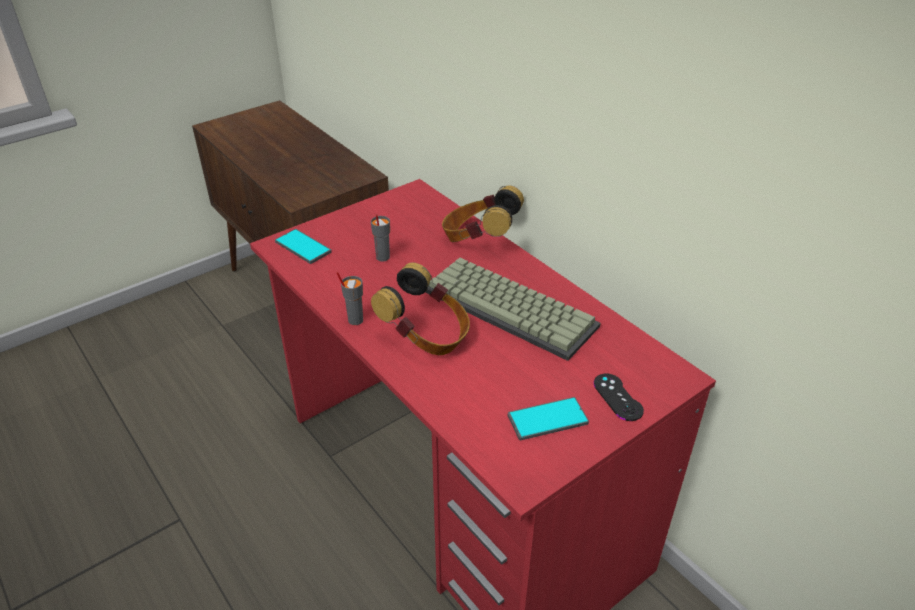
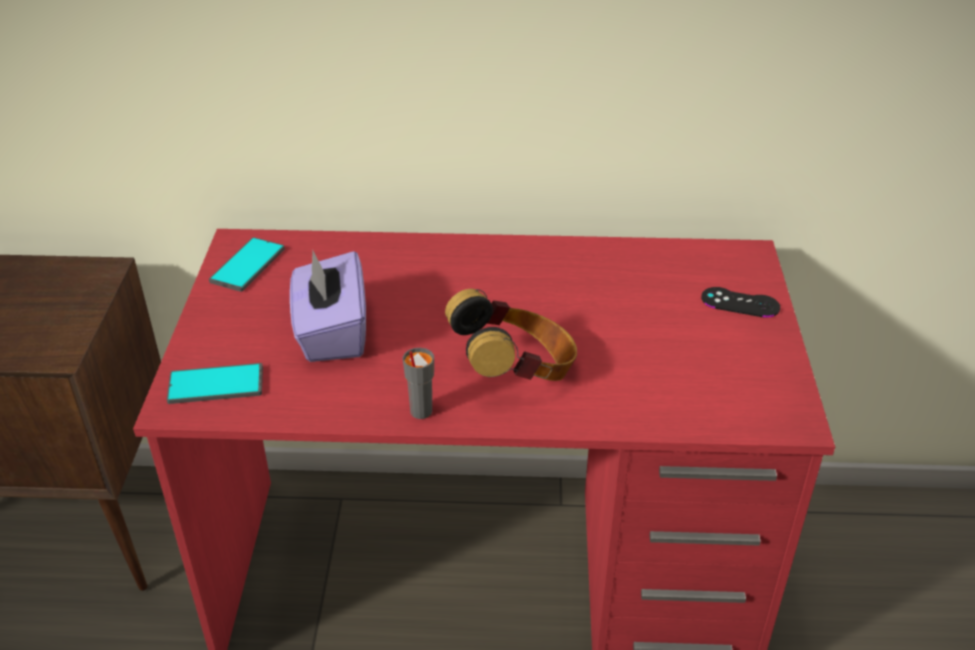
camera: 50 degrees left, 0 degrees up
(382, 257) = (331, 333): grey cup -> purple tissue box
(479, 240) = (398, 251): headphones -> none
(512, 307) = (540, 291): keyboard -> none
(547, 419) = (727, 360): phone -> phone (248, 265)

